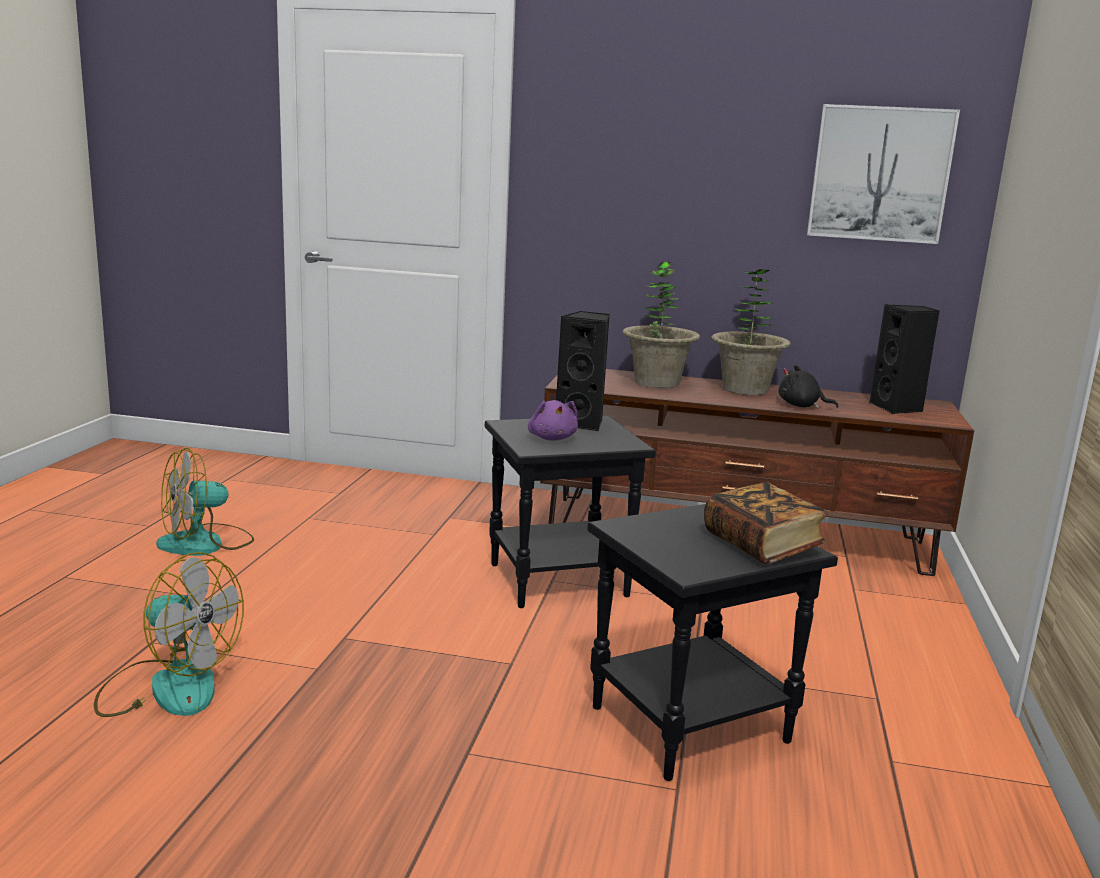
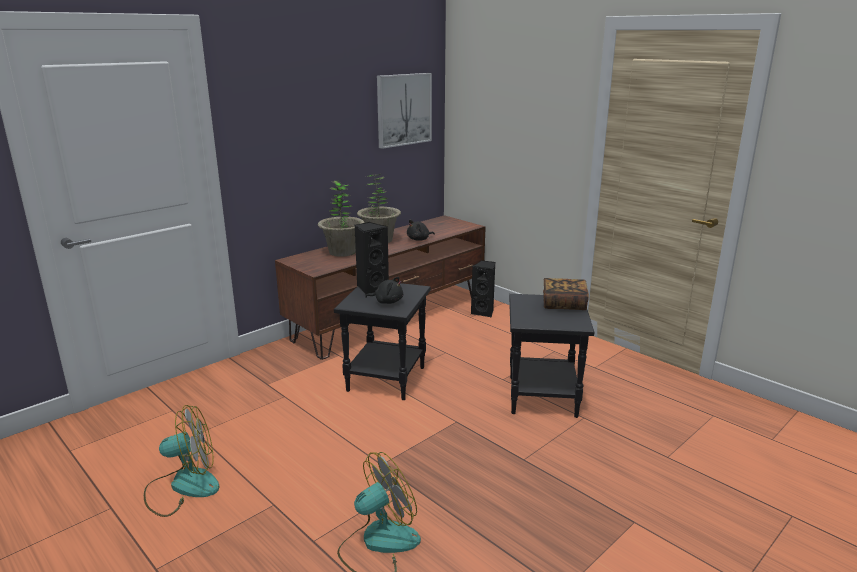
camera: 55 degrees left, 5 degrees up
(206, 543) = (183, 486): fan -> fan turned 105 degrees counterclockwise
(552, 438) = (387, 301): purple plush toy -> black plush toy
(897, 408) = (443, 226): black speaker -> black speaker (484, 312)

